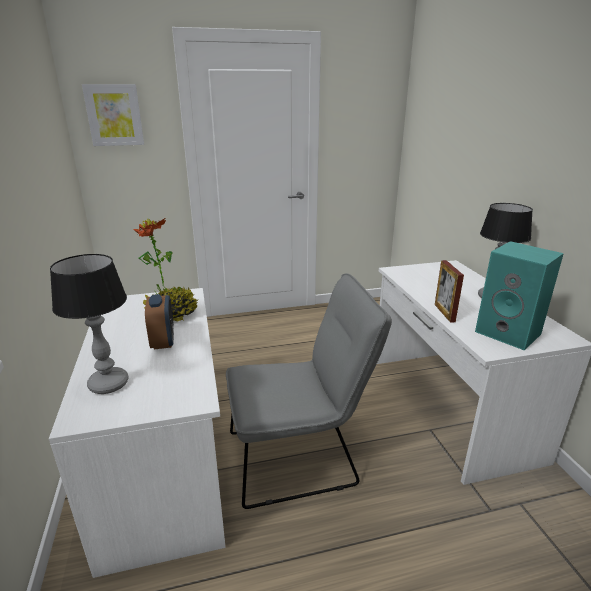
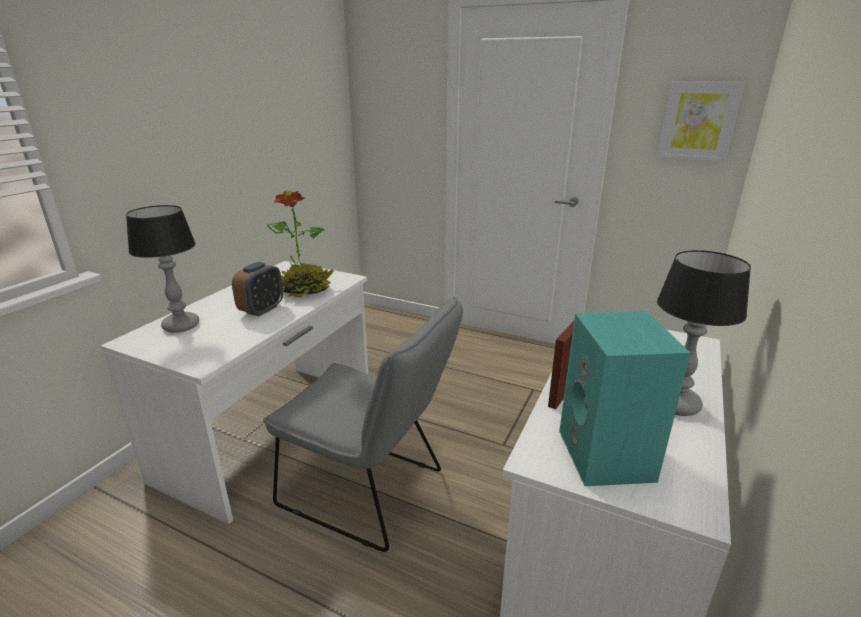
camera: 40 degrees right, 0 degrees up
(114, 115) = (386, 89): picture -> picture (698, 121)

